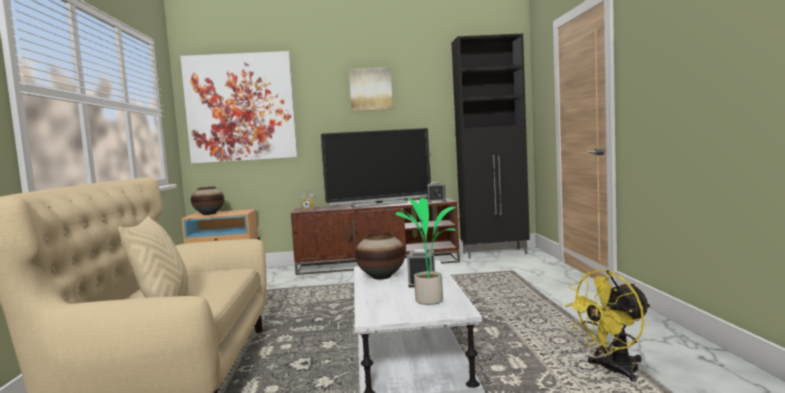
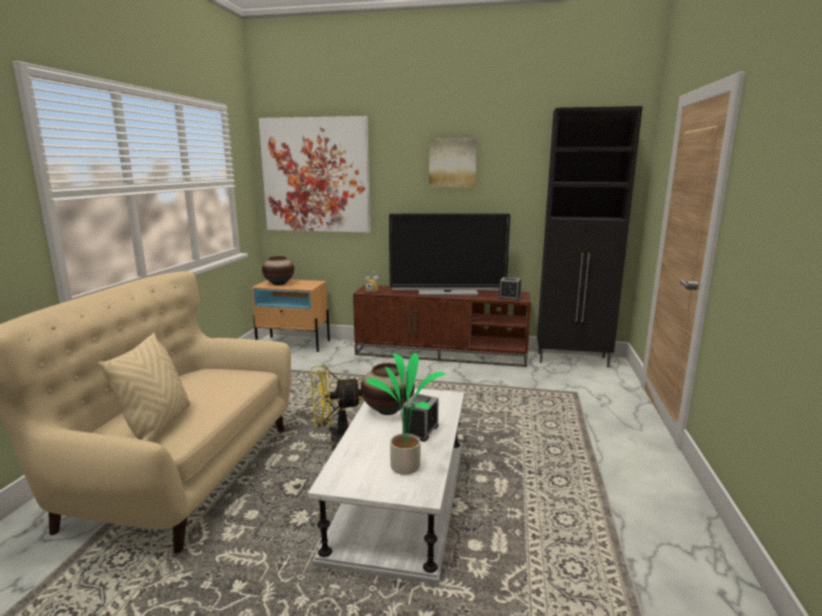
camera: 15 degrees right, 10 degrees up
(613, 371) = (600, 585): yellow fan -> yellow fan (335, 439)

